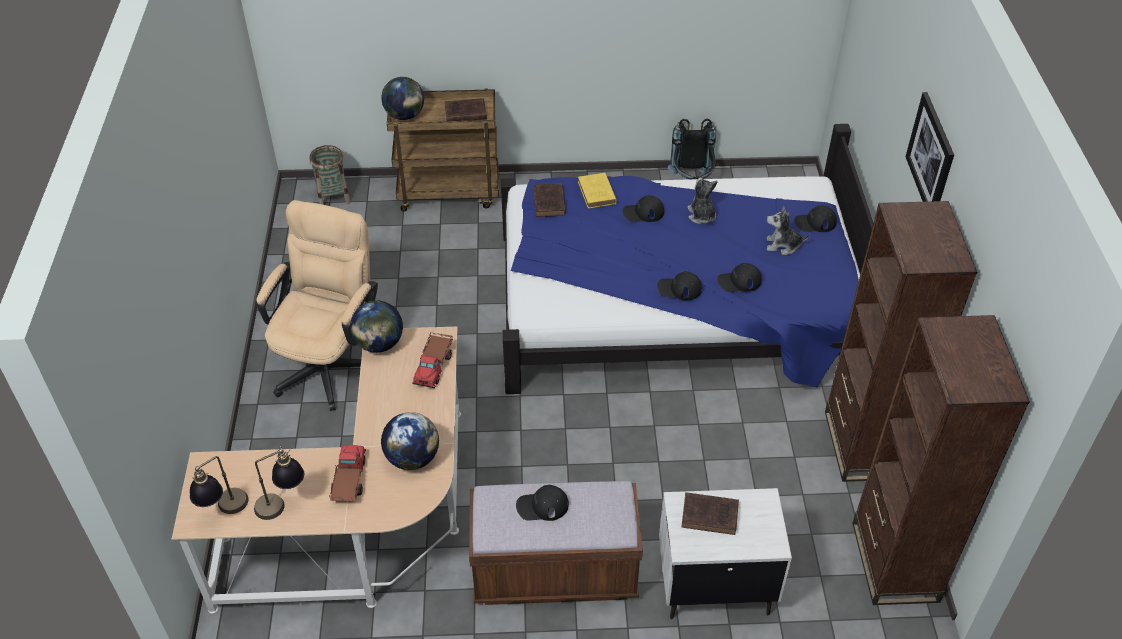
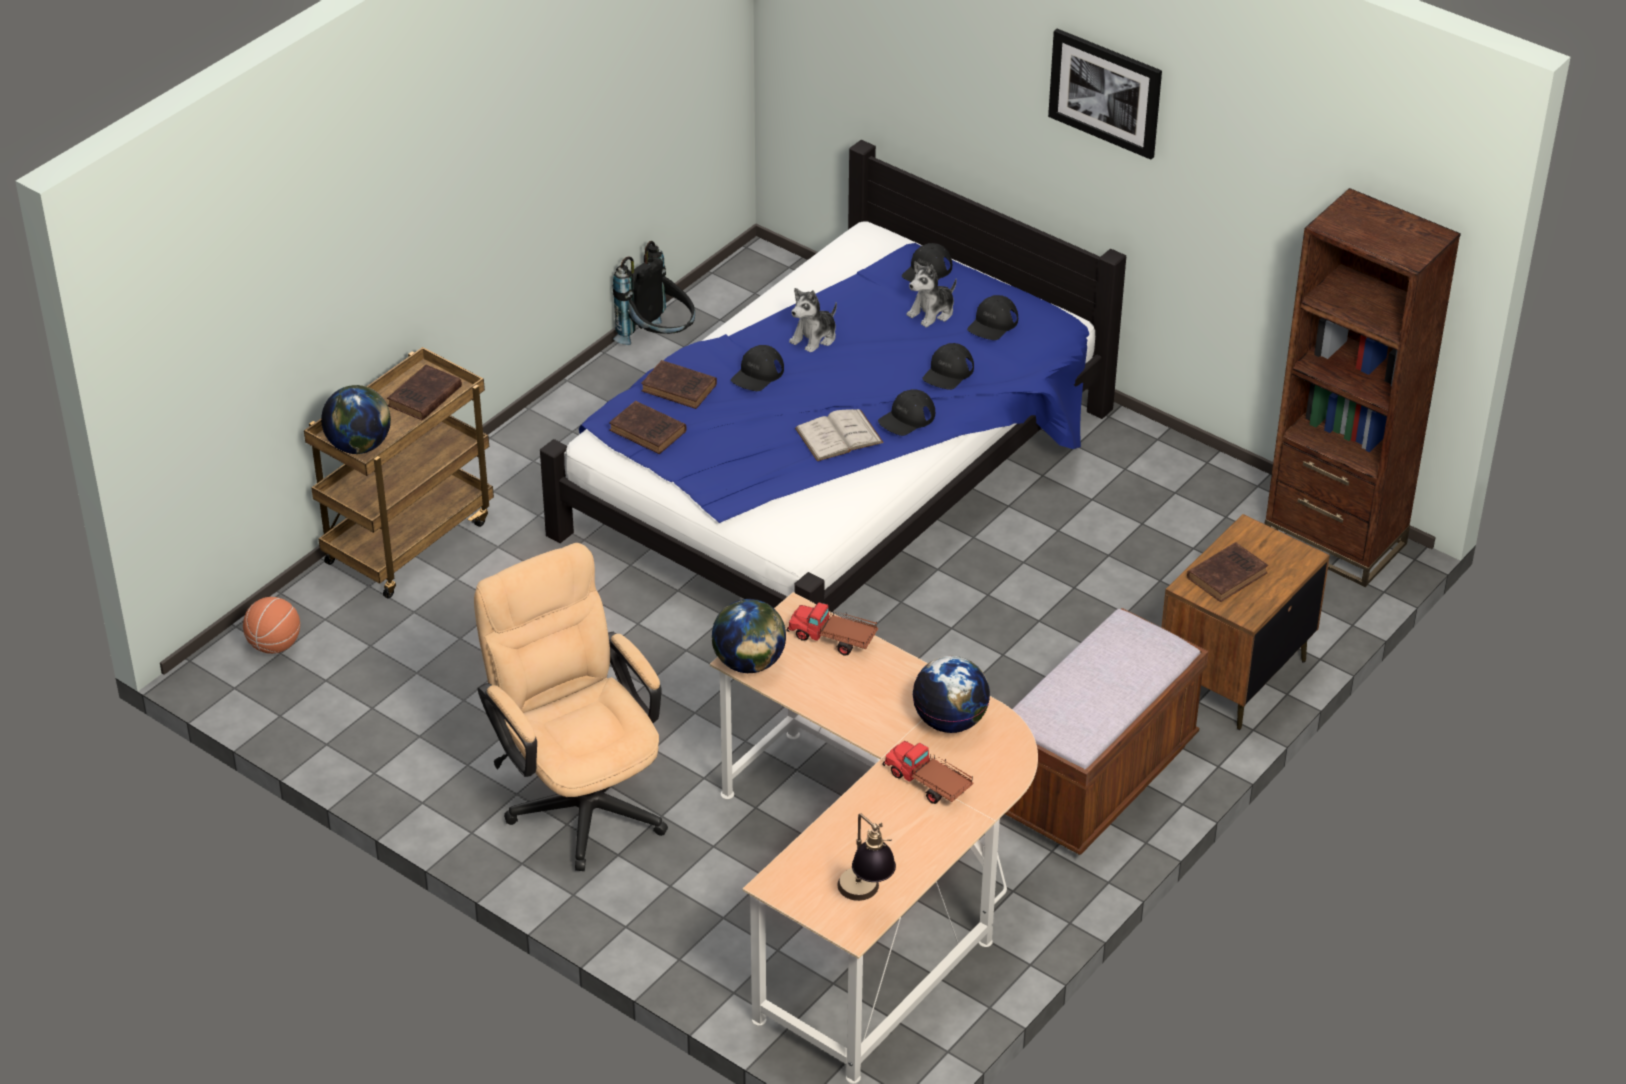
camera: 50 degrees left, 5 degrees down
(283, 505) = (906, 849): table lamp -> none
(333, 197) = (274, 645): basket -> basketball
(434, 366) = (833, 639): toy truck -> toy truck turned 150 degrees clockwise
(542, 506) = (1085, 684): black cap -> black cap (992, 323)
(597, 194) = (680, 388): yellow book -> brown book
(632, 271) = (839, 435): none -> white book
(701, 215) = (814, 338): plush toy -> plush toy turned 75 degrees counterclockwise
(714, 585) = (1233, 676): white nightstand -> brown nightstand
(863, 445) = (1180, 469): brown bookcase -> none

